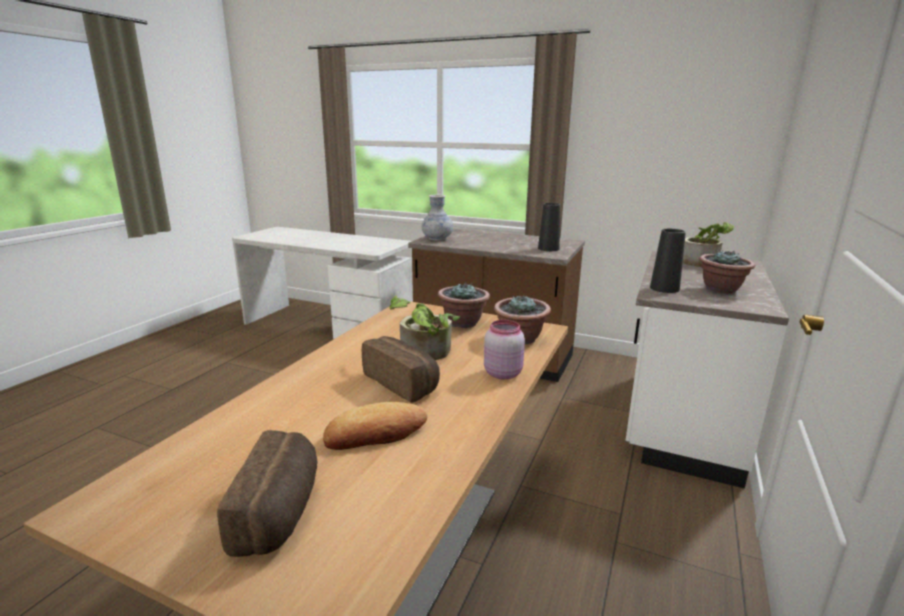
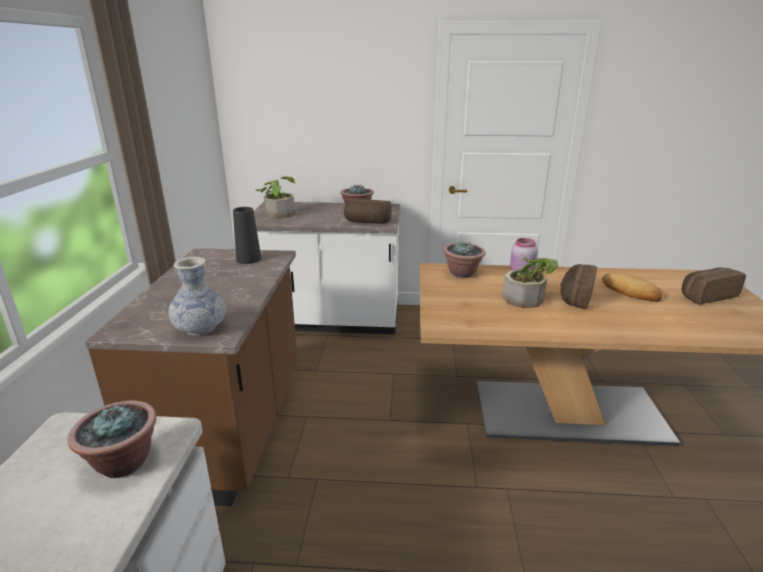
camera: 110 degrees left, 5 degrees up
(463, 323) = (454, 295): potted plant -> potted plant (123, 462)
(664, 288) = (367, 222): black vase -> bread

